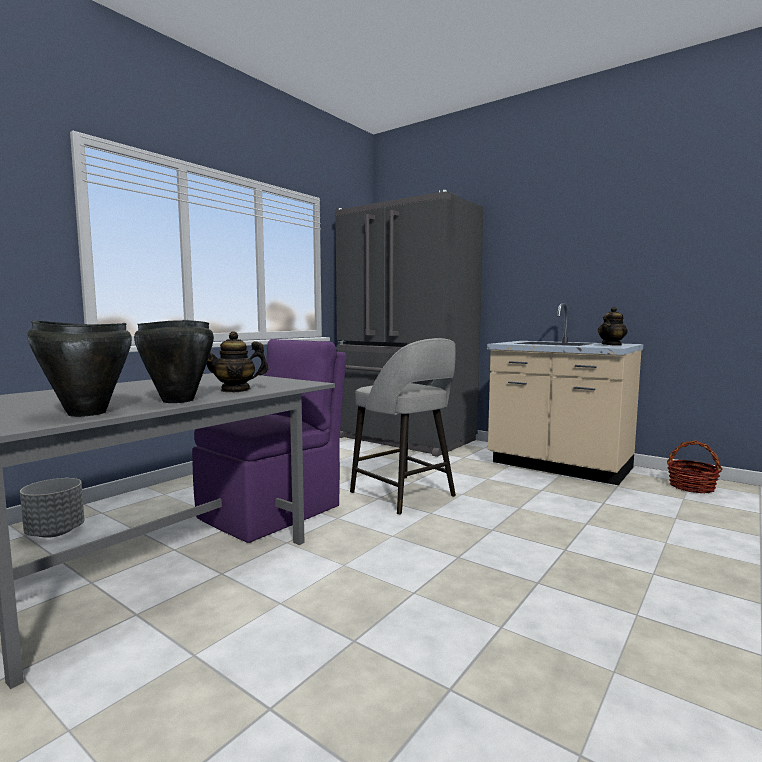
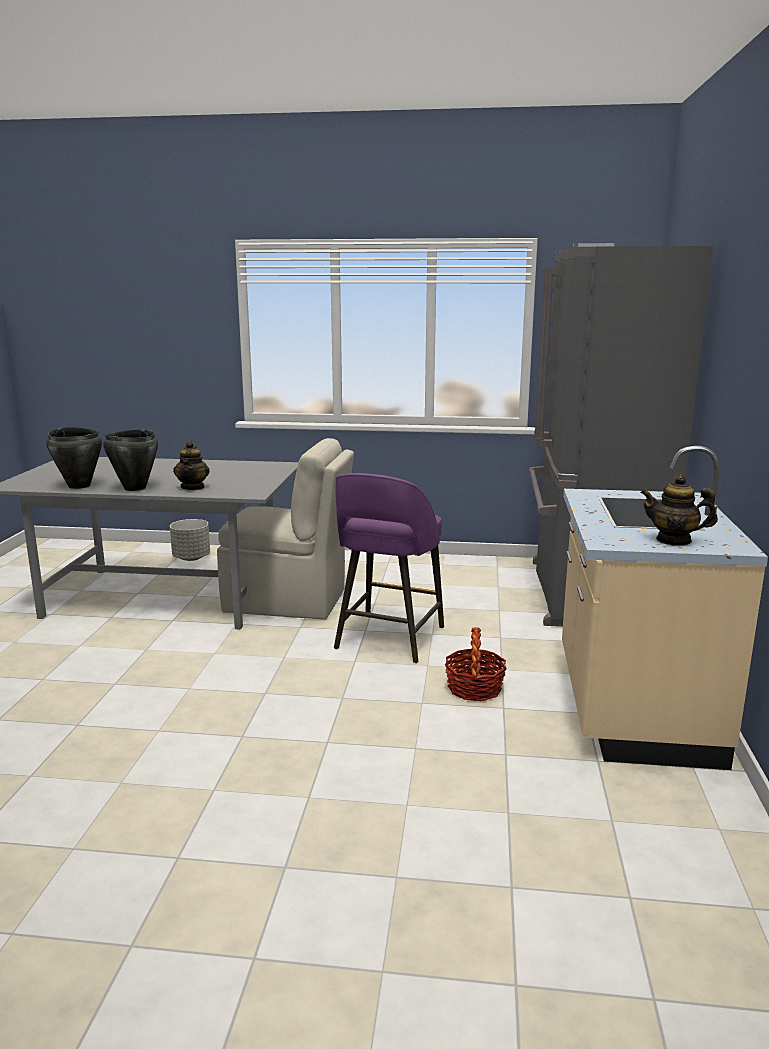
camera: 60 degrees right, 10 degrees up
(236, 390) = (193, 487): teapot -> teapot turned 135 degrees counterclockwise
(273, 511) = (288, 601): purple chair -> beige chair
(404, 495) = (388, 639): grey stool -> purple stool
(691, 487) = (690, 829): basket -> basket (474, 688)

